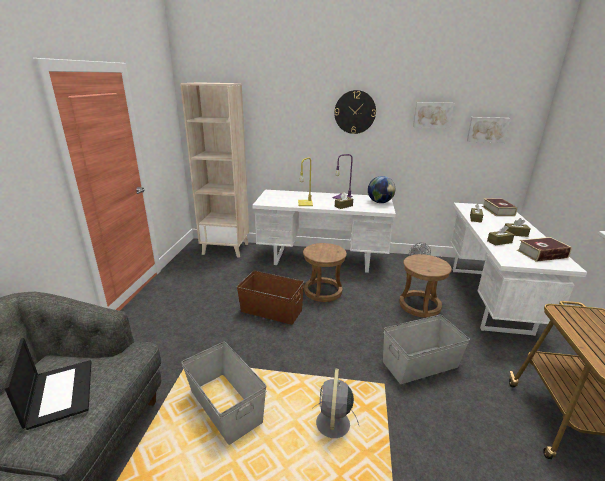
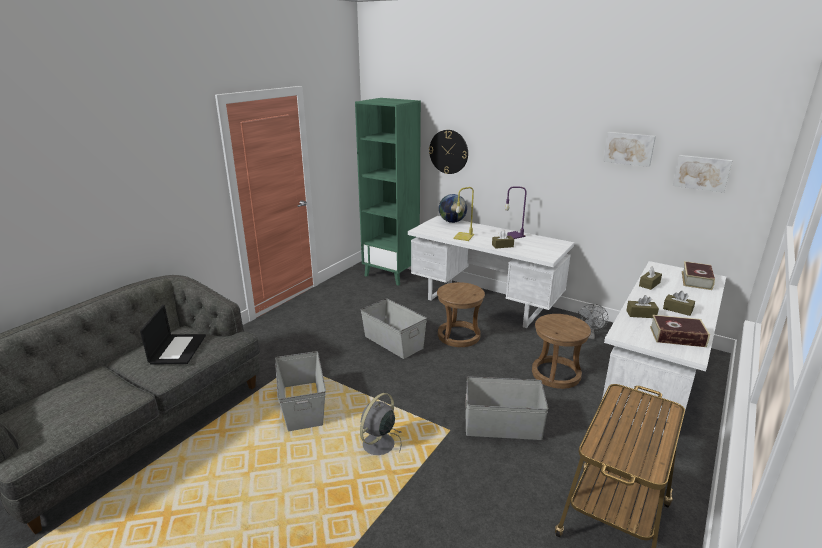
camera: 25 degrees right, 0 degrees up
(226, 249) = (391, 274): beige bookcase -> green bookcase
(271, 310) = (393, 341): brown storage box -> grey storage box
(355, 112) = (536, 138): wall clock -> wall clock (448, 151)
(380, 202) = (550, 247): globe -> globe (452, 221)

